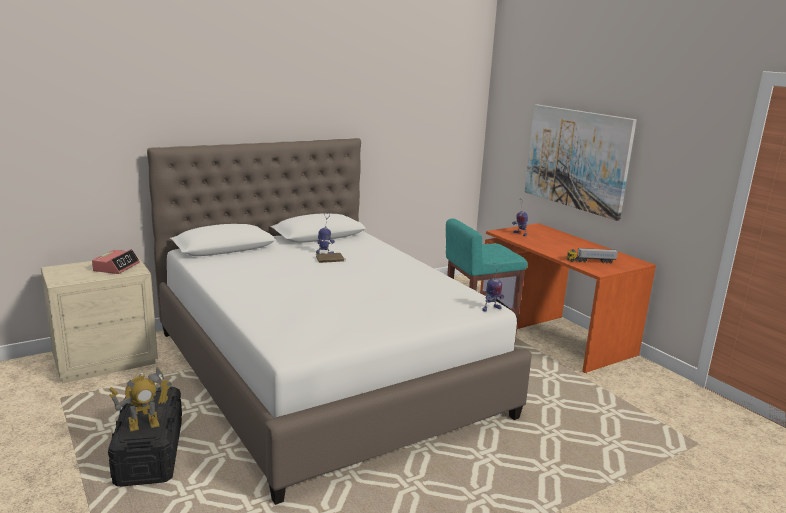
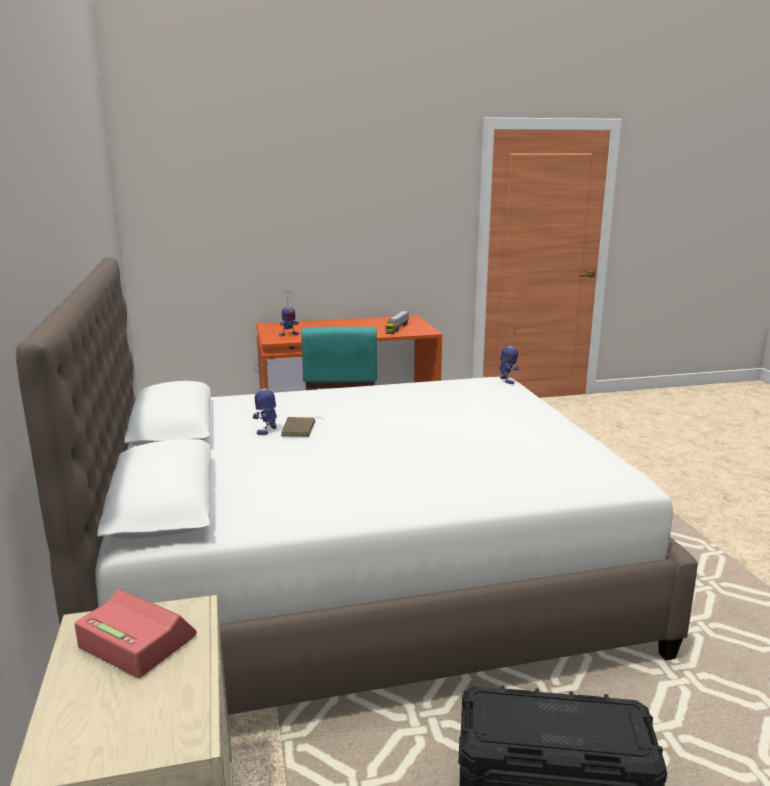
camera: 70 degrees left, 0 degrees up
(144, 425) = (598, 724): toy robot -> none
(576, 159) = (296, 234): picture -> none

